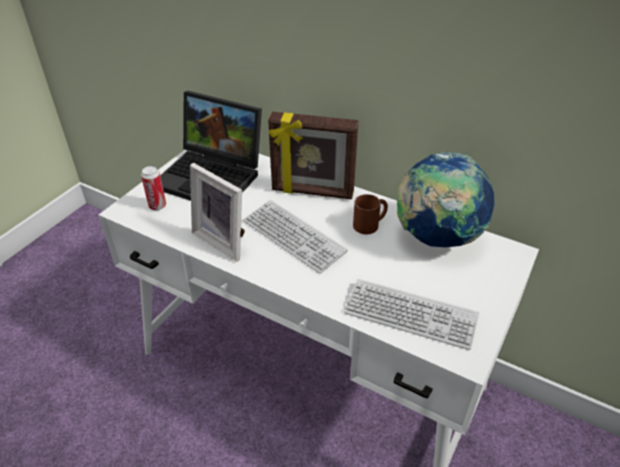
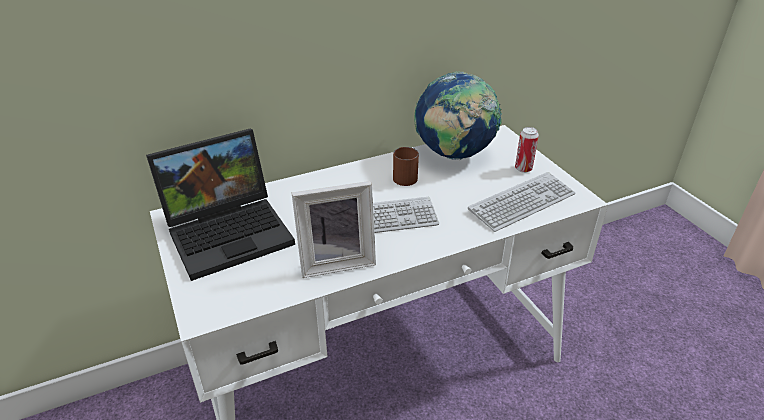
camera: 55 degrees left, 5 degrees down
(157, 206) = (228, 287): can -> can (523, 169)
(312, 192) = (331, 185): picture frame -> none

